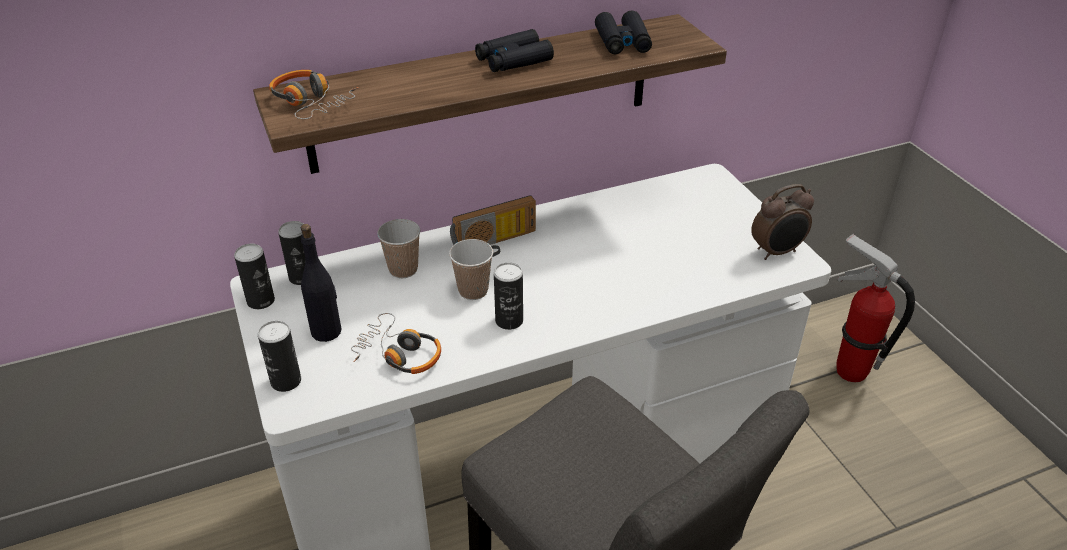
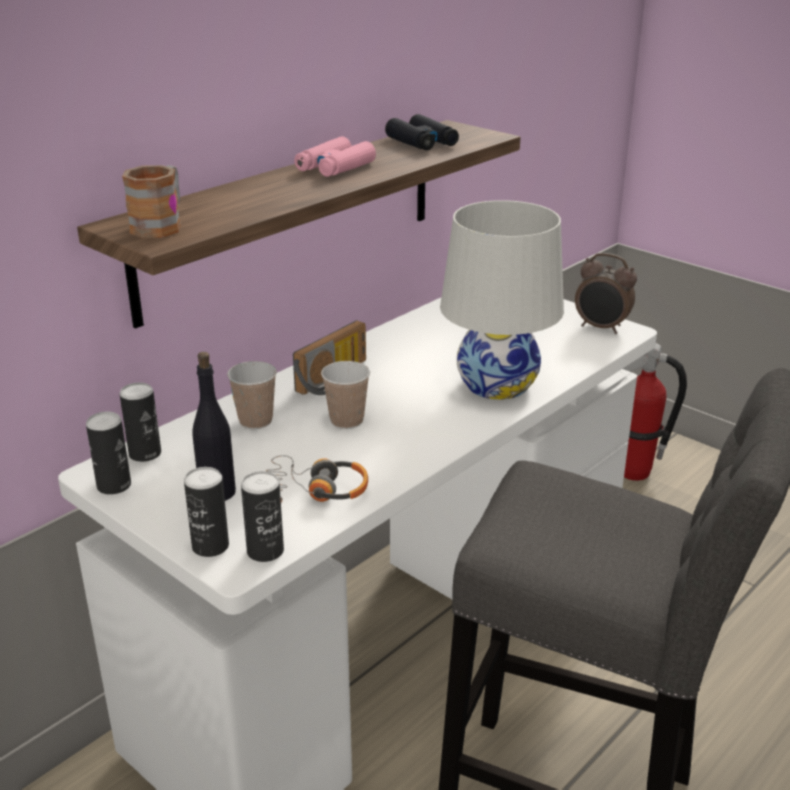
camera: 25 degrees left, 10 degrees down
(311, 102) = (161, 225): headphones -> mug
(509, 321) = (405, 435): can -> can (265, 551)
(513, 60) = (334, 167): black binoculars -> pink binoculars
(628, 289) = (496, 384): none -> white table lamp
(777, 252) = (601, 328): alarm clock -> alarm clock turned 75 degrees clockwise

